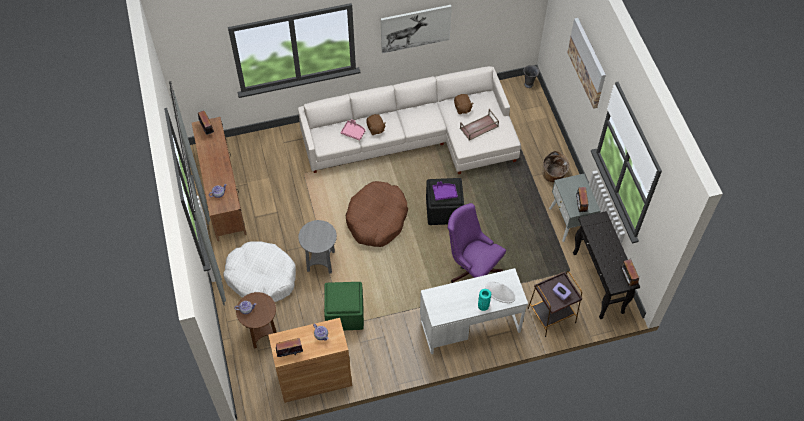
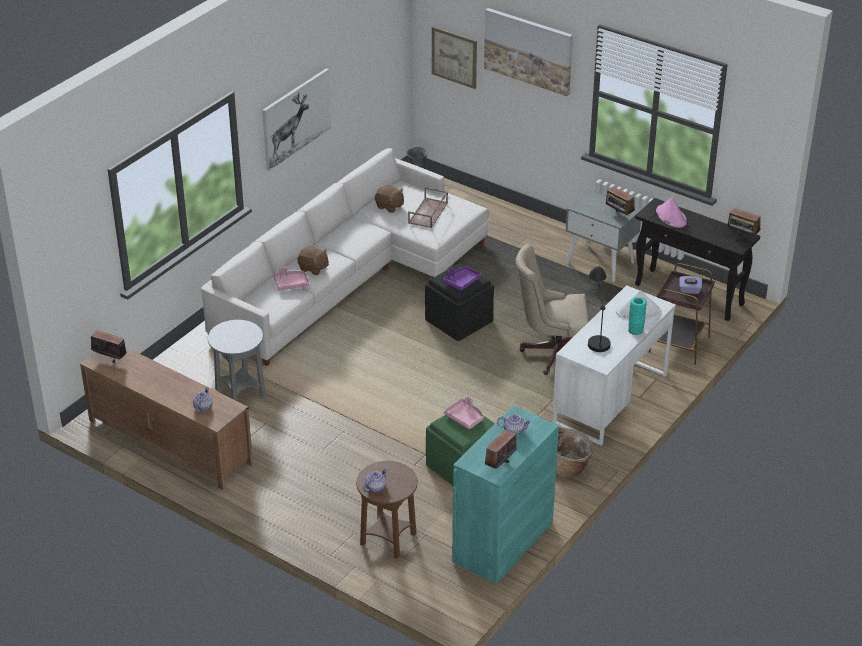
camera: 40 degrees left, 20 degrees down
(261, 277) = (322, 490): white dog bed -> none
(314, 378) = (503, 542): brown cabinet -> turquoise cabinet
(320, 261) = (375, 437): grey side table -> grey side table (240, 392)
(347, 292) = (465, 417): none -> pink tray
(377, 219) = (394, 367): brown dog bed -> none
(459, 291) = (597, 332): none -> black table lamp
(472, 269) = (552, 352): purple office chair -> beige office chair
(553, 175) = (537, 235): basket -> basket (569, 468)
(560, 31) = (454, 57): none -> picture
(599, 233) = (671, 217): none -> pink hat

